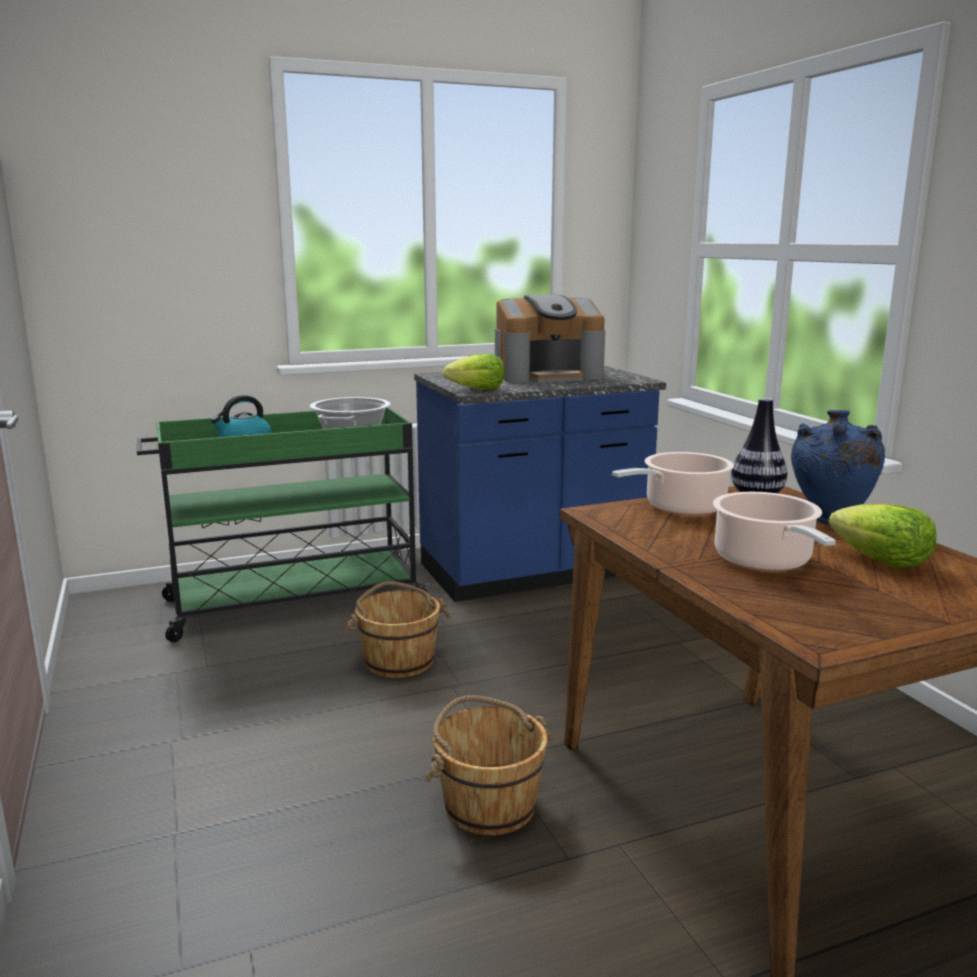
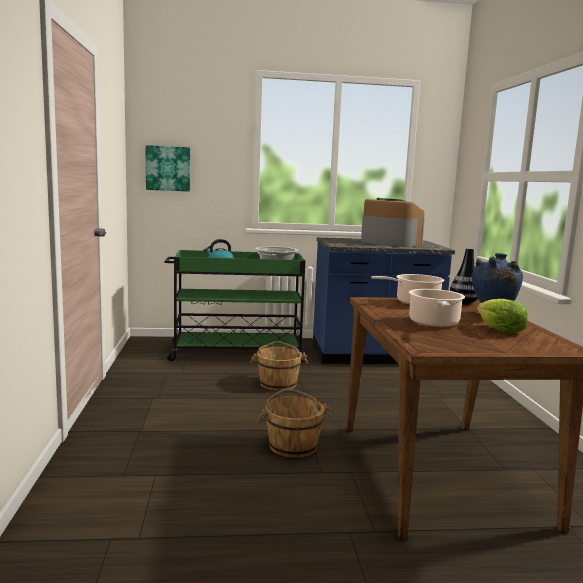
camera: 15 degrees right, 5 degrees down
(109, 260) = (168, 168): none -> picture
(477, 390) = (341, 245): lettuce -> none
(548, 375) = (389, 243): coffee machine -> coffee machine turned 135 degrees counterclockwise

